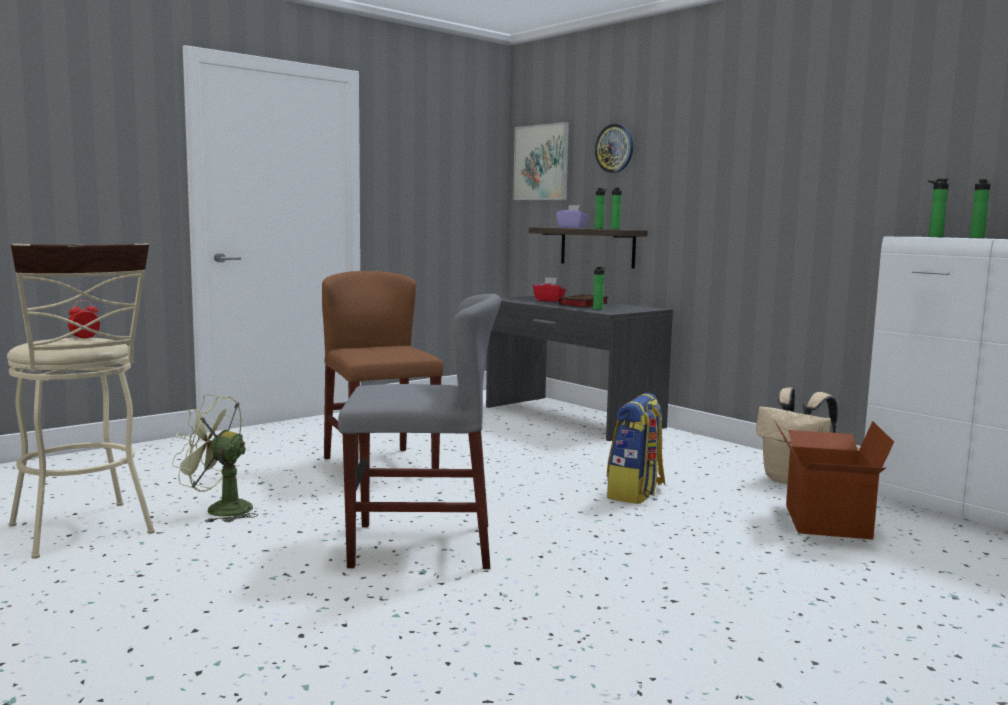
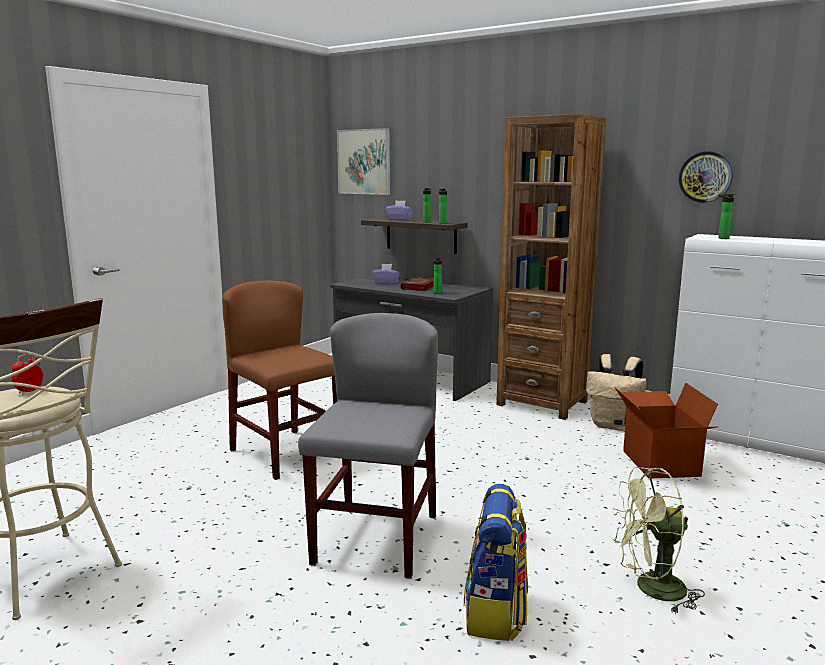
camera: 15 degrees left, 5 degrees up
(219, 510) = (169, 526): green fan -> green fan (651, 590)
(421, 545) = (376, 539): grey chair -> grey chair turned 60 degrees counterclockwise
(549, 300) = (386, 283): red tissue box -> purple tissue box
(614, 148) = (434, 153): wall clock -> wall clock (705, 177)
(635, 493) = (509, 454): backpack -> backpack (496, 613)
(716, 452) = (542, 403): none -> brown bookcase
(977, 238) = (750, 237): bottle -> none

